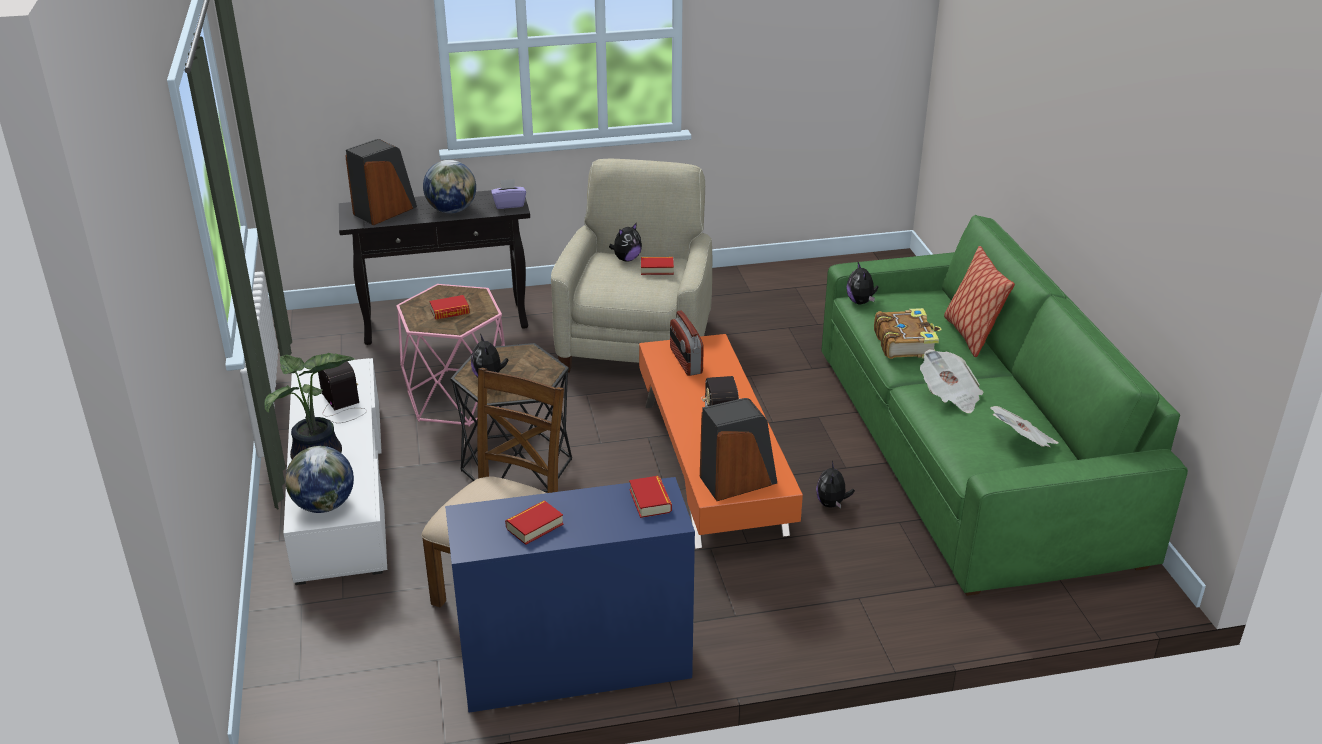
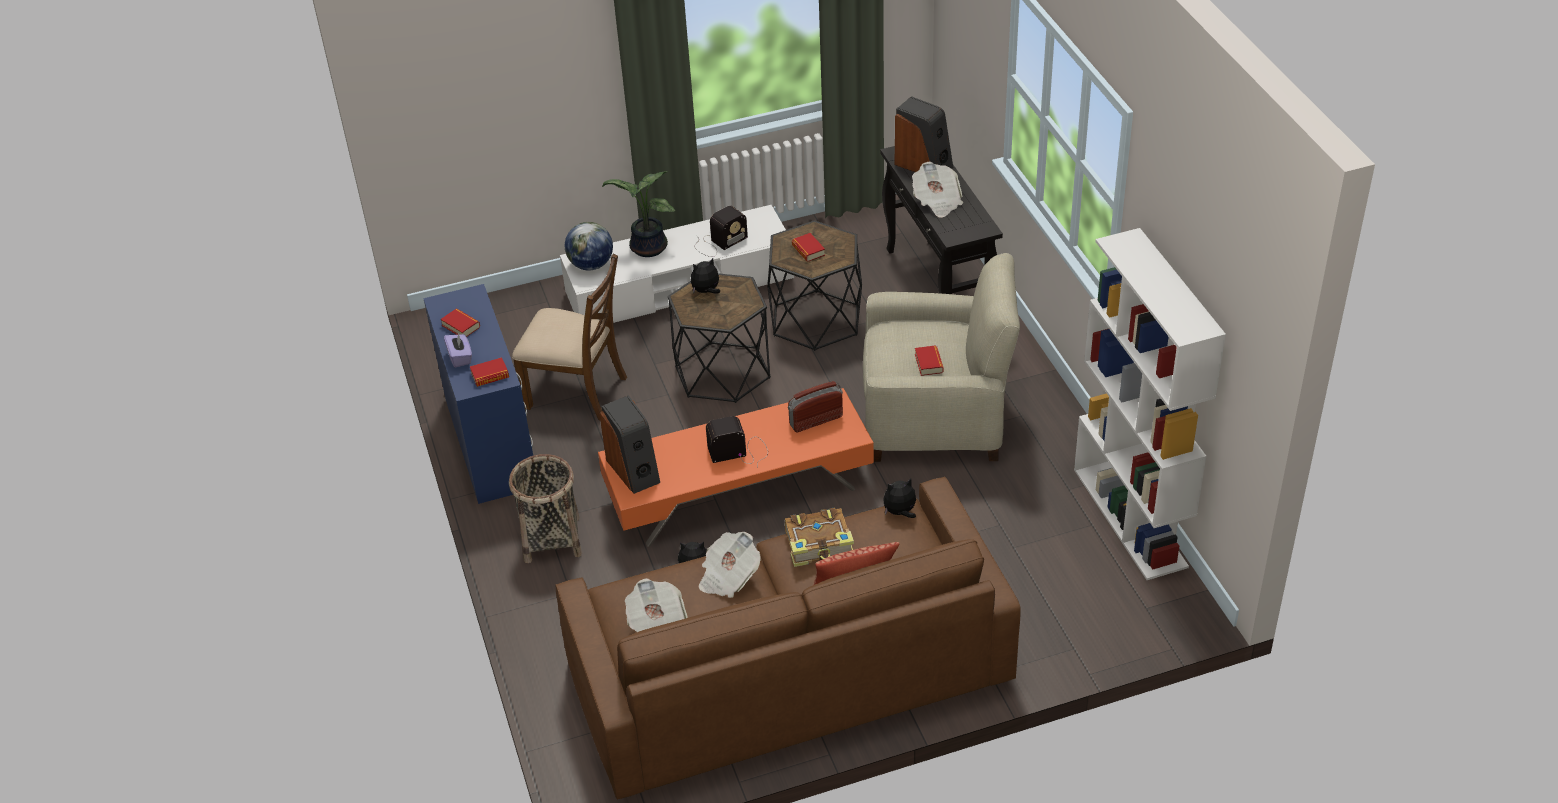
camera: 85 degrees right, 10 degrees up
(452, 210) = (937, 201): globe -> newspaper
(458, 397) = (815, 321): pink side table -> black side table
(509, 204) = (960, 232): purple tissue box -> purple tissue box (460, 357)
(626, 259) = (946, 341): plush toy -> none
(767, 611) = (552, 539): none -> basket
(790, 270) = (1131, 518): none -> white bookcase
(970, 453) = (788, 672): green sofa -> brown sofa

